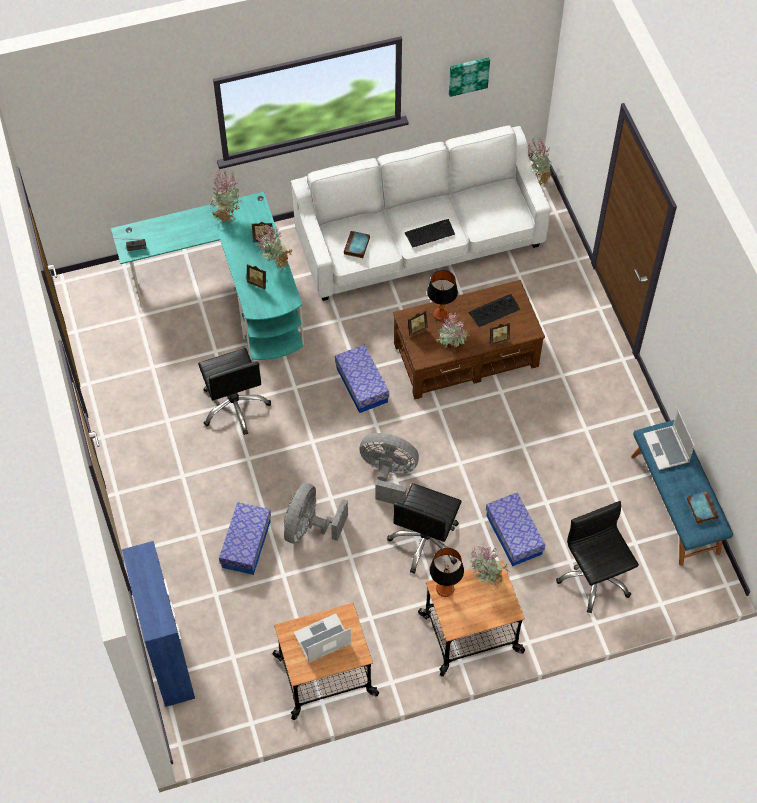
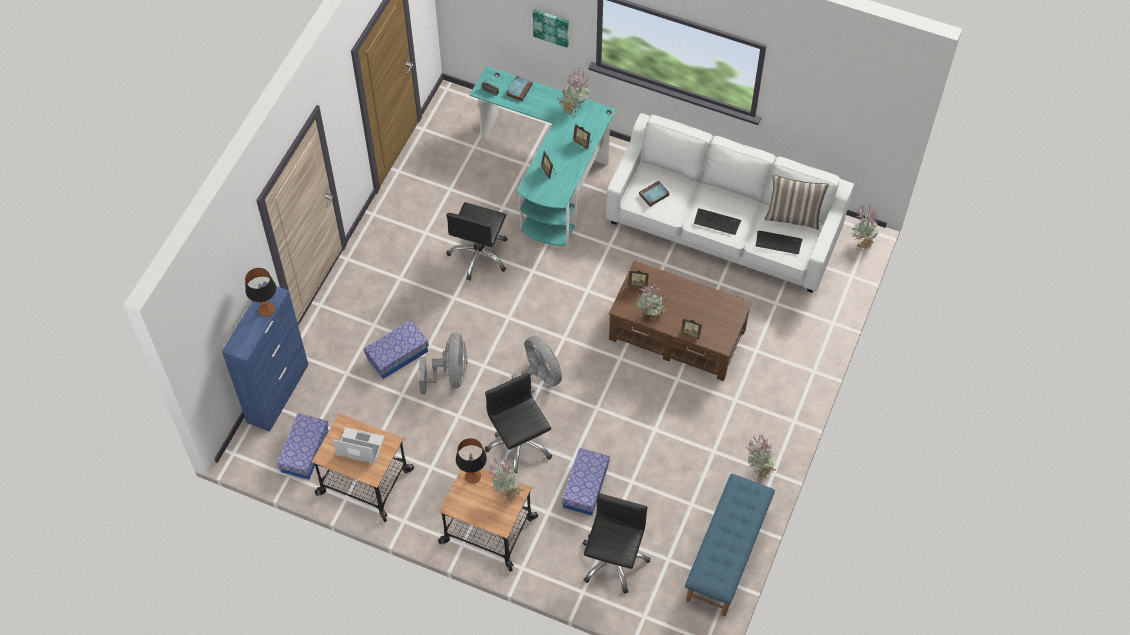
camera: 40 degrees right, 0 degrees up
(274, 263) = (573, 166): potted plant -> potted plant (758, 469)
(309, 527) = (449, 375): grey fan -> grey fan turned 120 degrees clockwise
(362, 385) = (581, 303): storage box -> storage box (305, 451)
(426, 541) = (519, 444): black office chair -> black office chair turned 90 degrees clockwise
(440, 314) = (667, 286): table lamp -> table lamp (266, 309)
(468, 75) = (822, 113): picture -> picture (551, 27)
(486, 188) = (793, 217): none -> pillow
(494, 310) = (709, 311): keyboard -> keyboard (778, 242)
(667, 449) = (740, 503): laptop -> none
(701, 508) = (723, 565): book -> book (519, 89)

